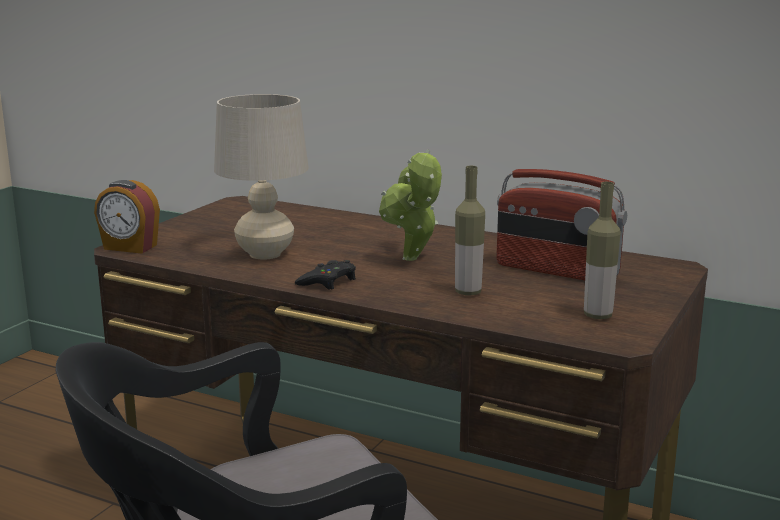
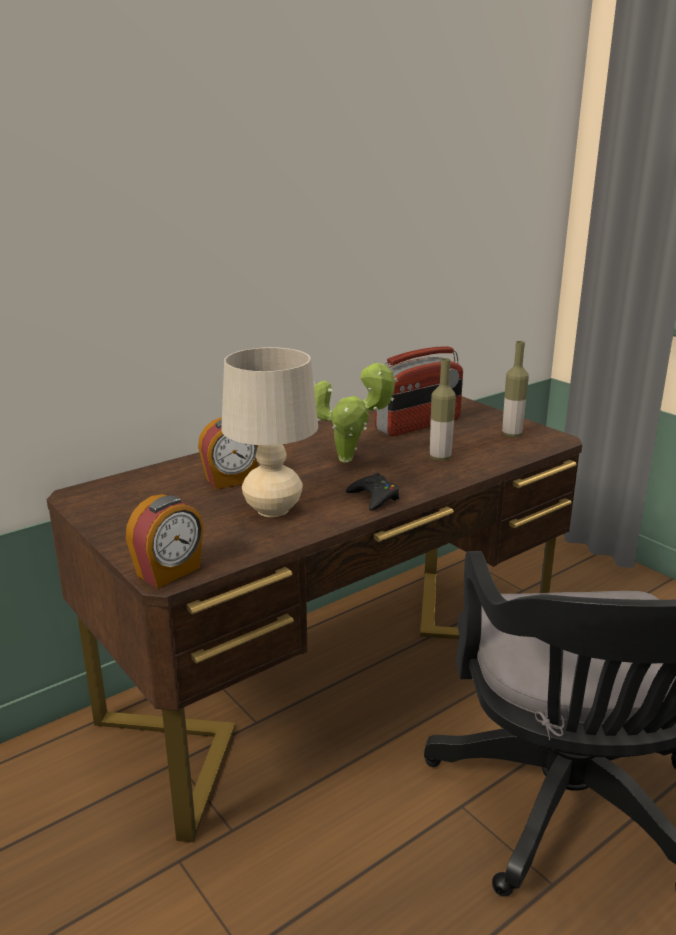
camera: 65 degrees left, 5 degrees up
(312, 232) = (231, 480): none -> alarm clock

